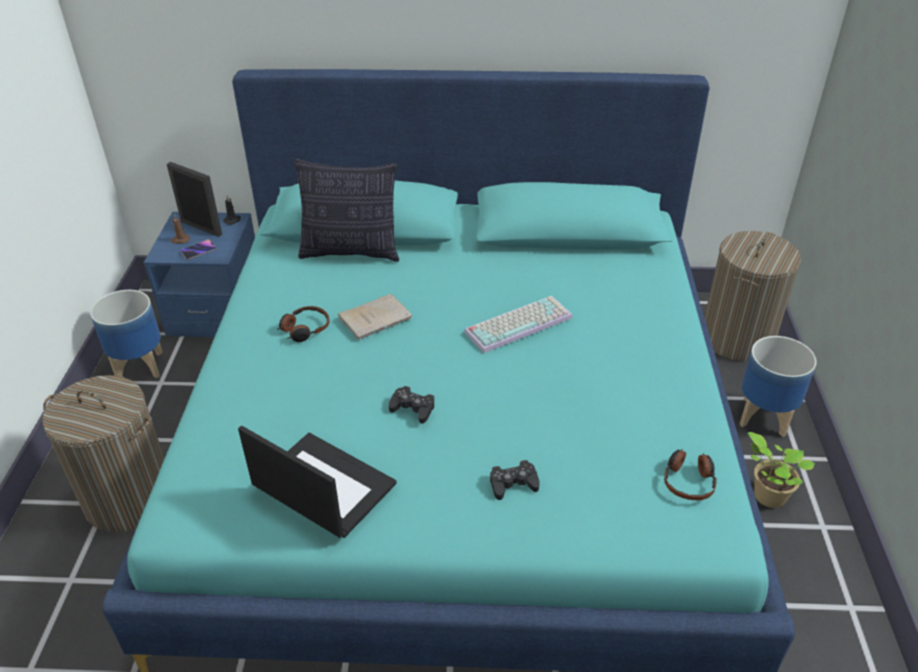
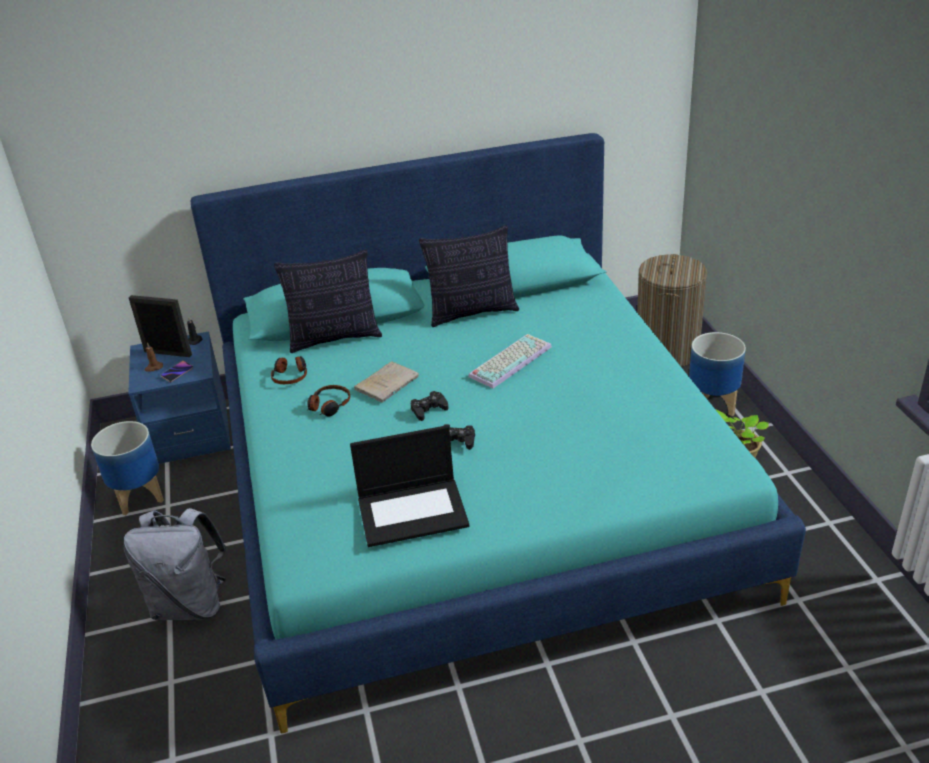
camera: 15 degrees left, 5 degrees down
(129, 498) = (190, 604): laundry basket -> grey backpack
(322, 485) = (413, 511): laptop -> laptop turned 150 degrees clockwise
(506, 255) = (472, 313): none -> pillow
(513, 484) = (564, 473): black game controller -> black game controller (428, 409)
(688, 480) = (694, 438): headphones -> headphones (290, 376)

